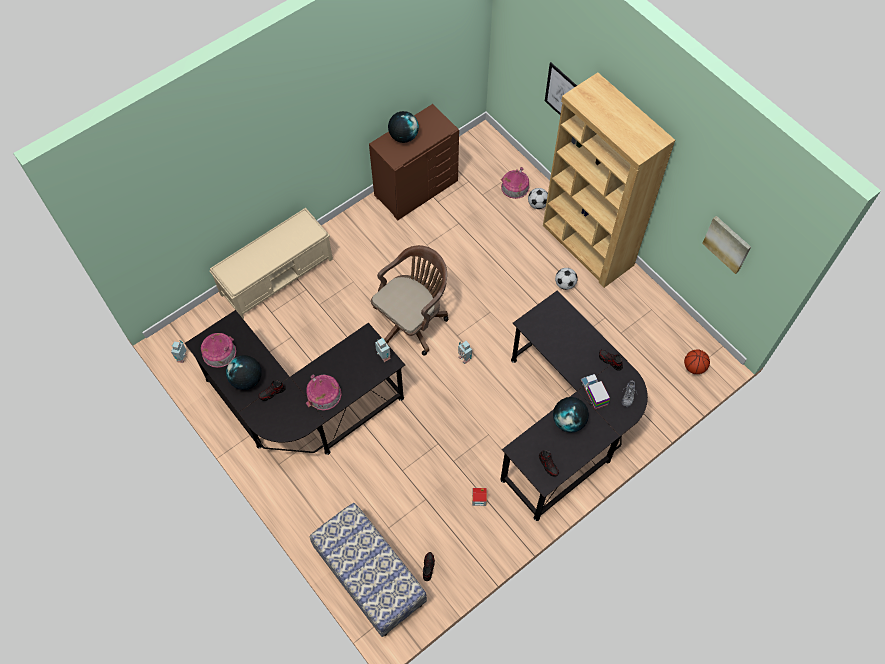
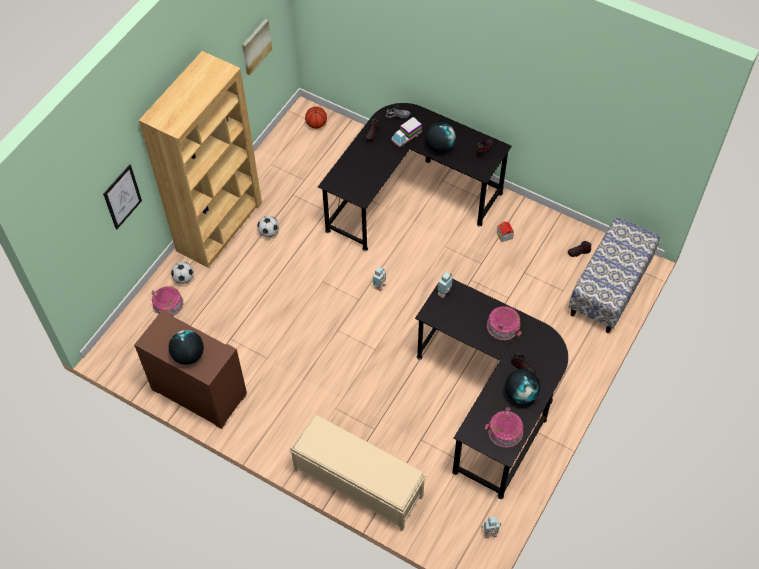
camera: 110 degrees left, 5 degrees down
(412, 321) = (359, 341): brown office chair -> none

